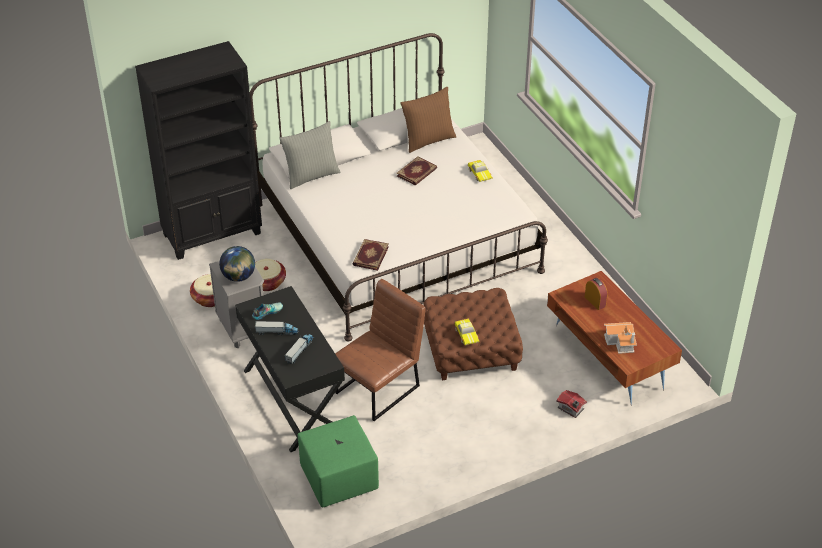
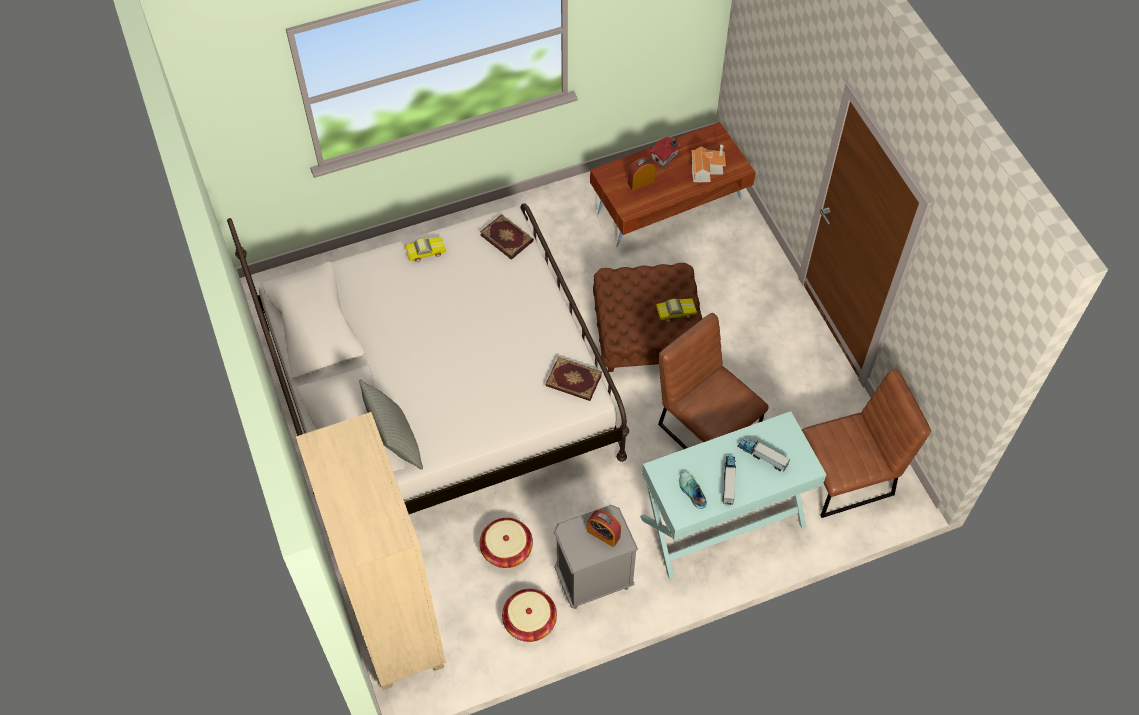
camera: 85 degrees left, 15 degrees up
(213, 234) = (395, 620): black bookcase -> beige bookcase
(238, 277) = (603, 534): globe -> alarm clock
(293, 400) = (723, 522): black desk -> turquoise desk
(339, 480) = (847, 478): green ottoman -> brown chair
(417, 172) = (411, 318): book -> book (507, 237)
(428, 140) = (342, 301): brown pillow -> none
(570, 409) = (744, 251): toy house -> toy house (665, 157)

